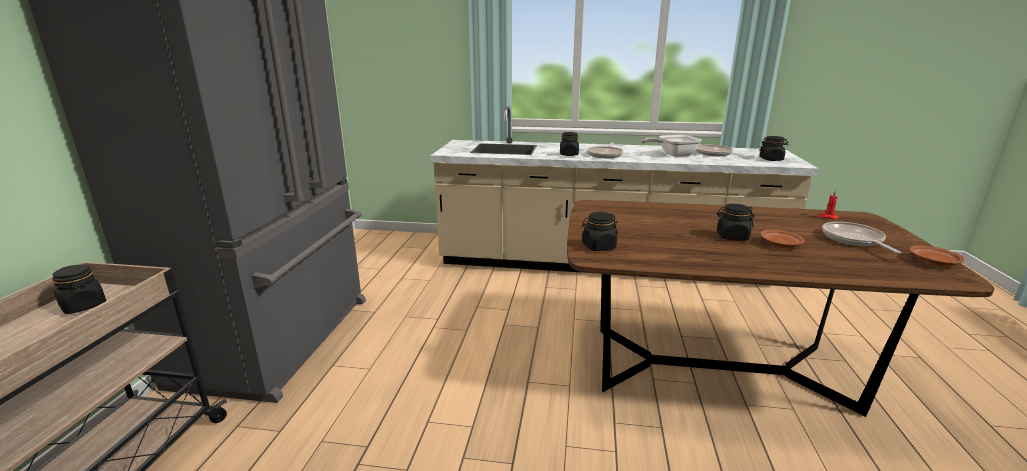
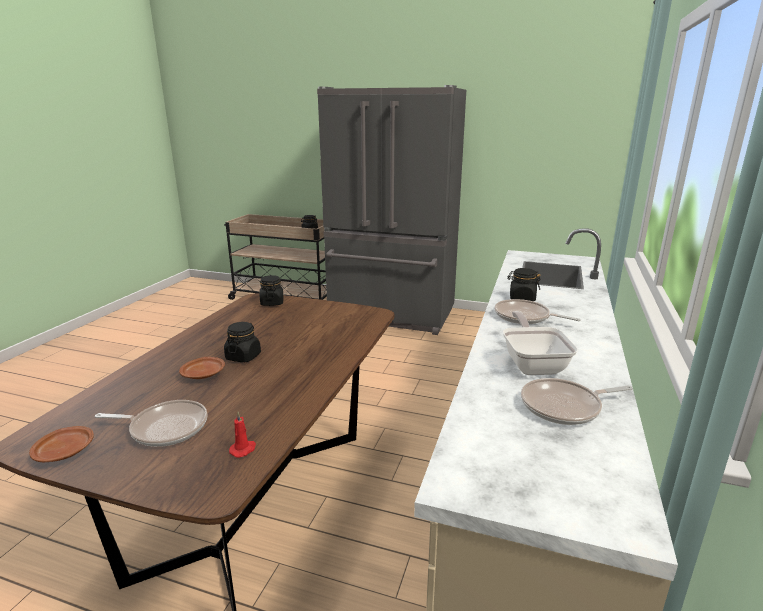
camera: 100 degrees right, 0 degrees up
(771, 159) = (506, 464): black jar -> none

